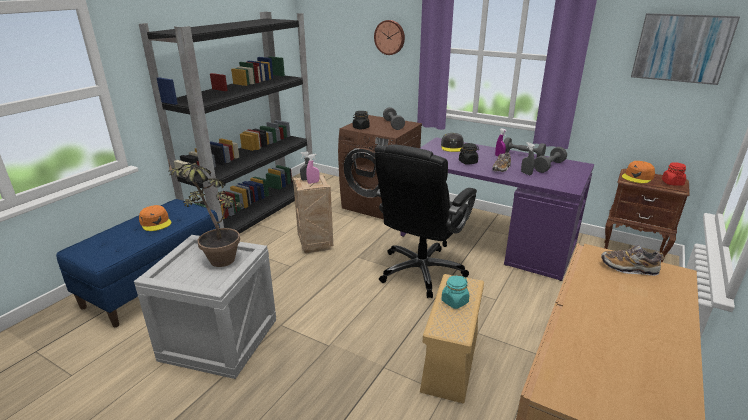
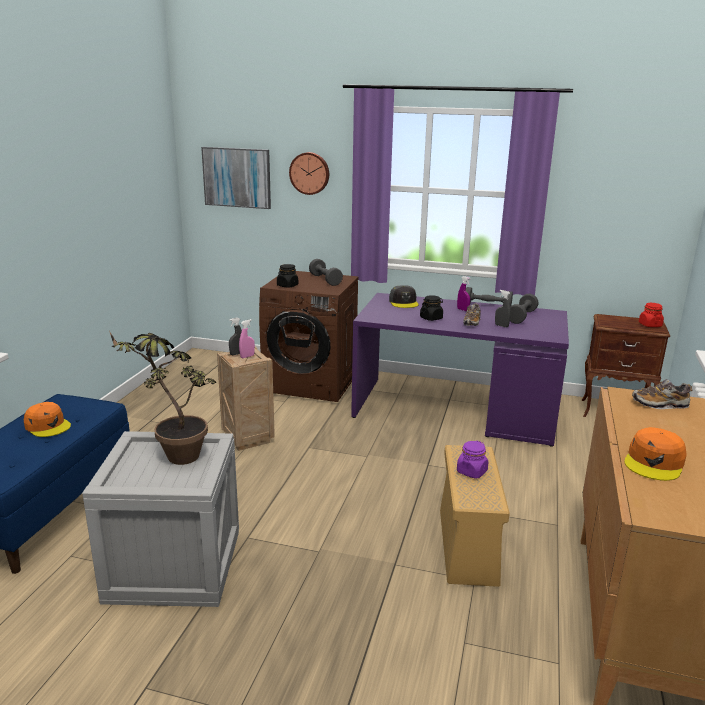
camera: 15 degrees left, 5 degrees down
(255, 211) = (146, 407): black bookcase -> none
(421, 271) = (393, 454): black office chair -> none
(454, 302) = (471, 472): turquoise jar -> purple jar
(637, 177) = (614, 321): orange cap -> orange cap (654, 462)
(681, 48) = (643, 181): picture -> picture (237, 177)

